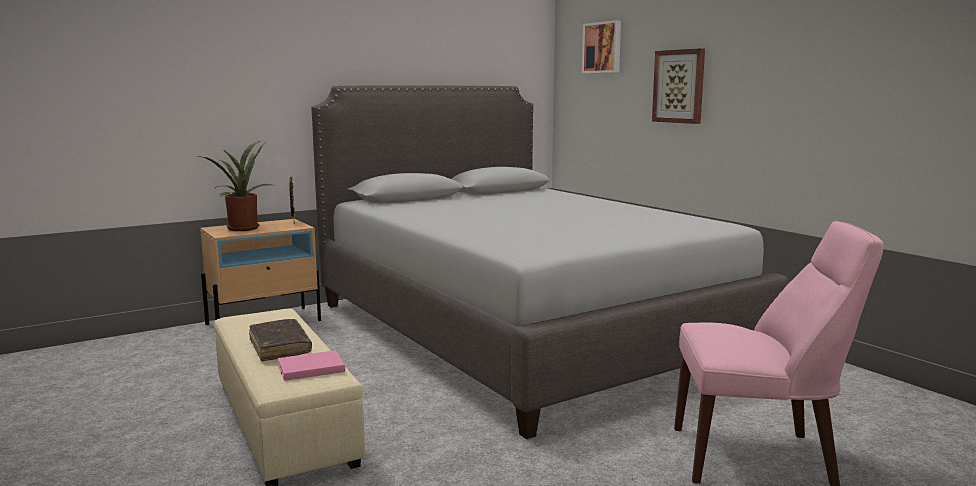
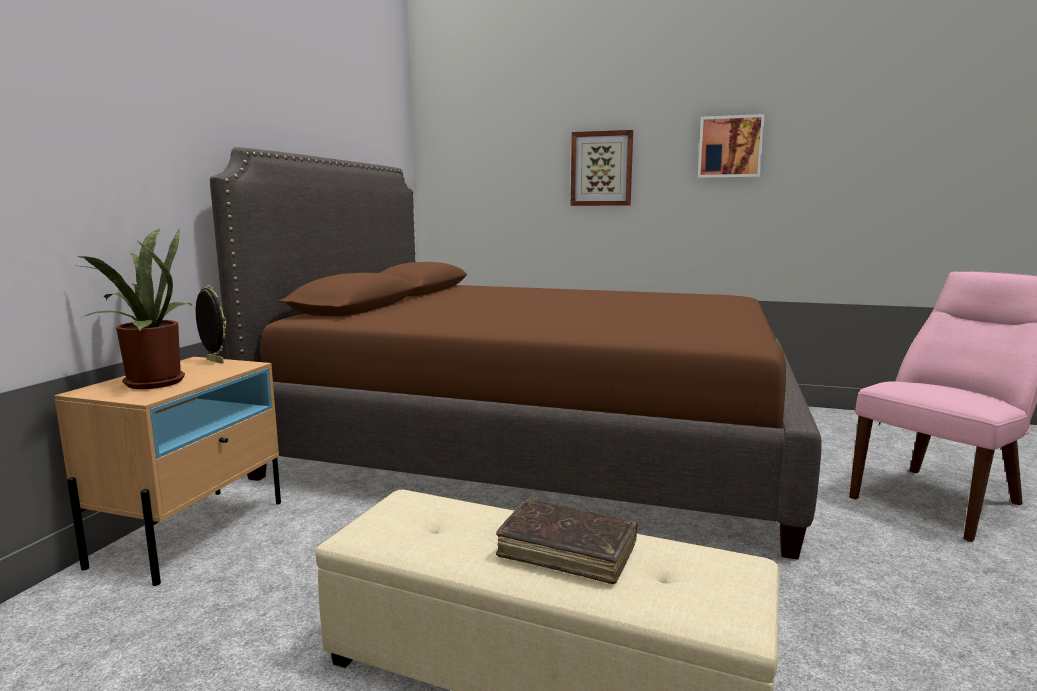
camera: 40 degrees left, 0 degrees up
(309, 368) = (690, 566): pink book -> none
(524, 330) = (538, 444): grey bed -> brown bed
(603, 47) = (491, 128): picture -> picture (730, 147)

